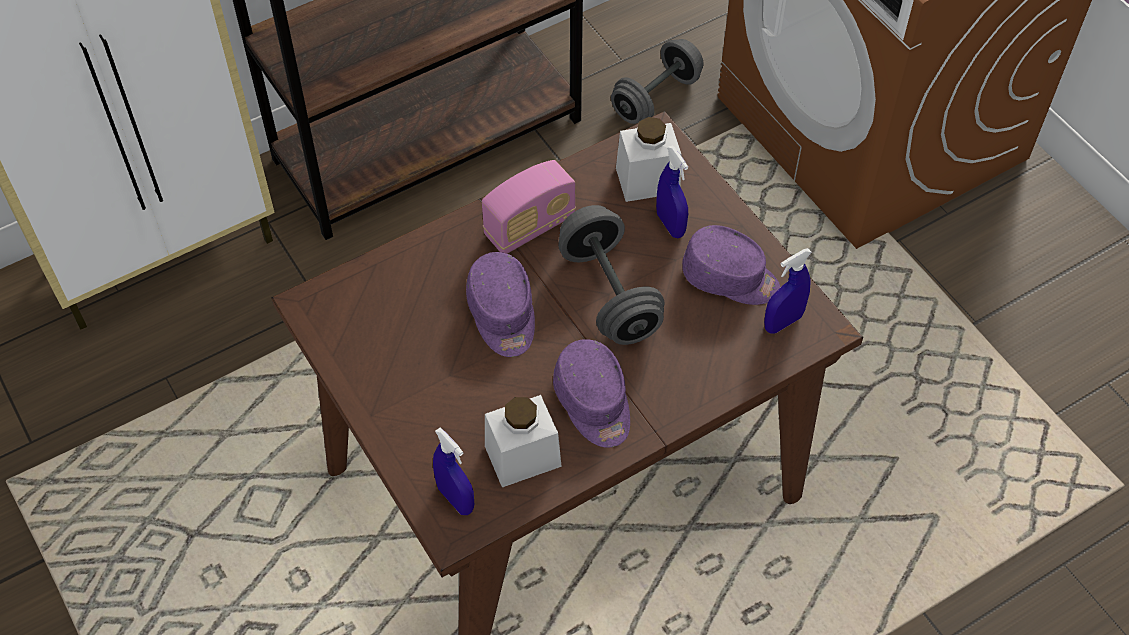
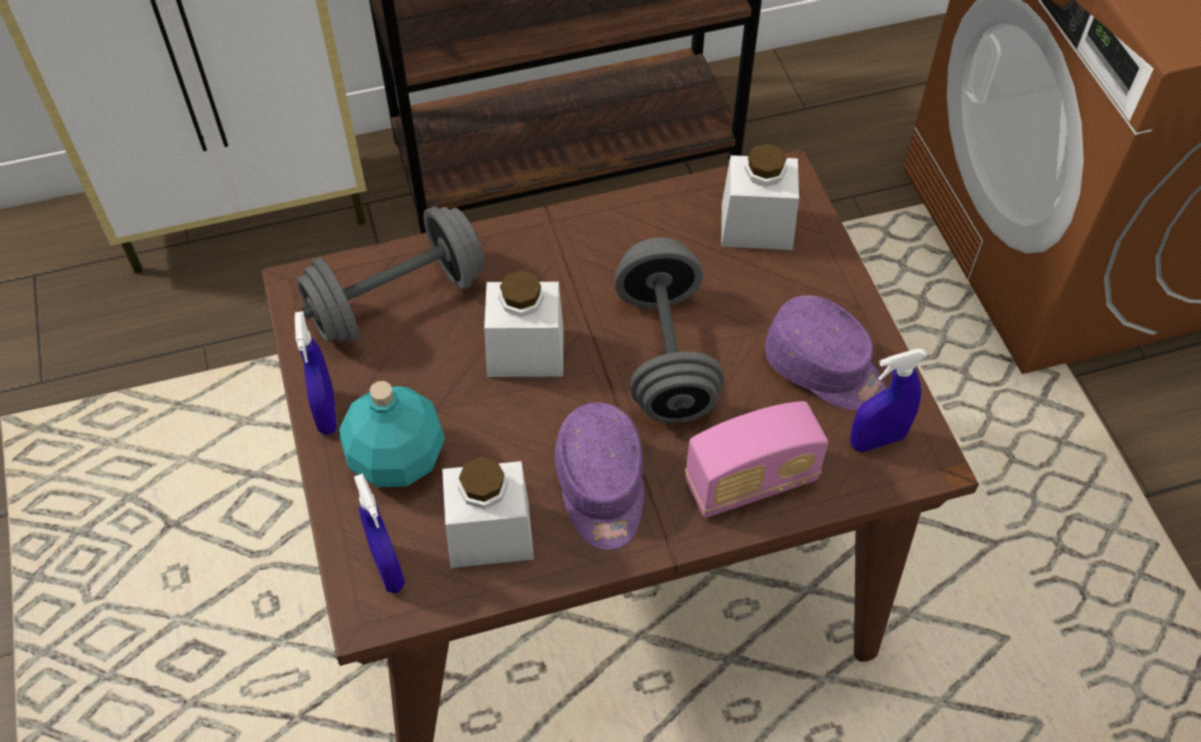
camera: 15 degrees right, 0 degrees up
(434, 418) = (398, 459): none -> turquoise bottle
(503, 315) = (525, 351): purple cap -> white jar
(530, 227) = (594, 252): radio -> radio (751, 482)
(656, 98) = (832, 155): grey dumbbell -> grey dumbbell (397, 300)
(670, 224) = (768, 286): blue spray bottle -> blue spray bottle (326, 413)

